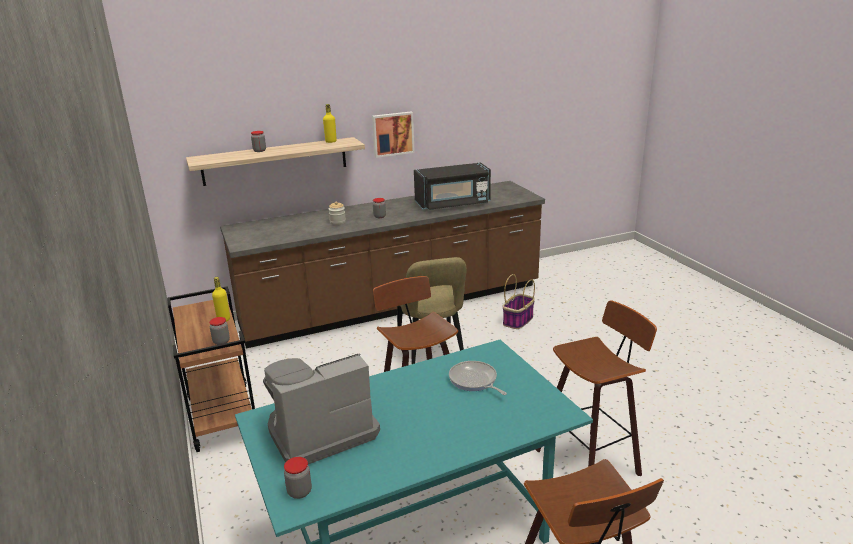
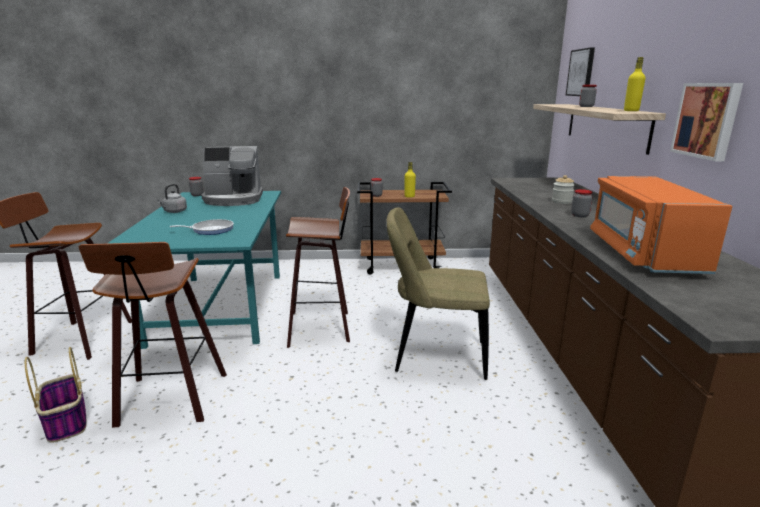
camera: 110 degrees right, 5 degrees down
(201, 123) = (581, 72): none -> picture
(320, 432) = (233, 199): coffee machine -> coffee machine turned 90 degrees clockwise
(420, 452) = (174, 211): none -> grey kettle
(453, 204) = (643, 253): black microwave -> orange microwave
(518, 321) = (506, 459): basket -> basket (66, 421)

